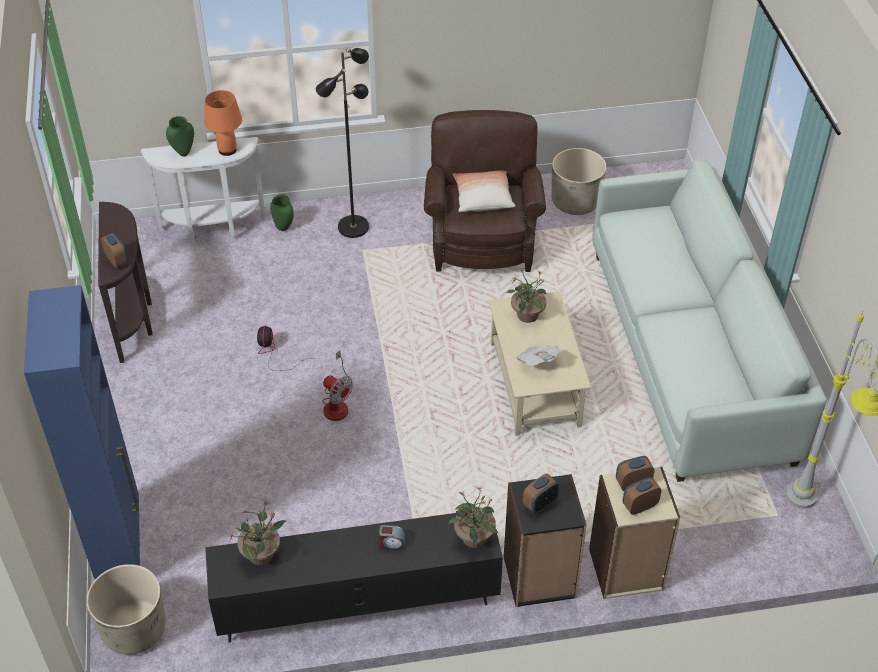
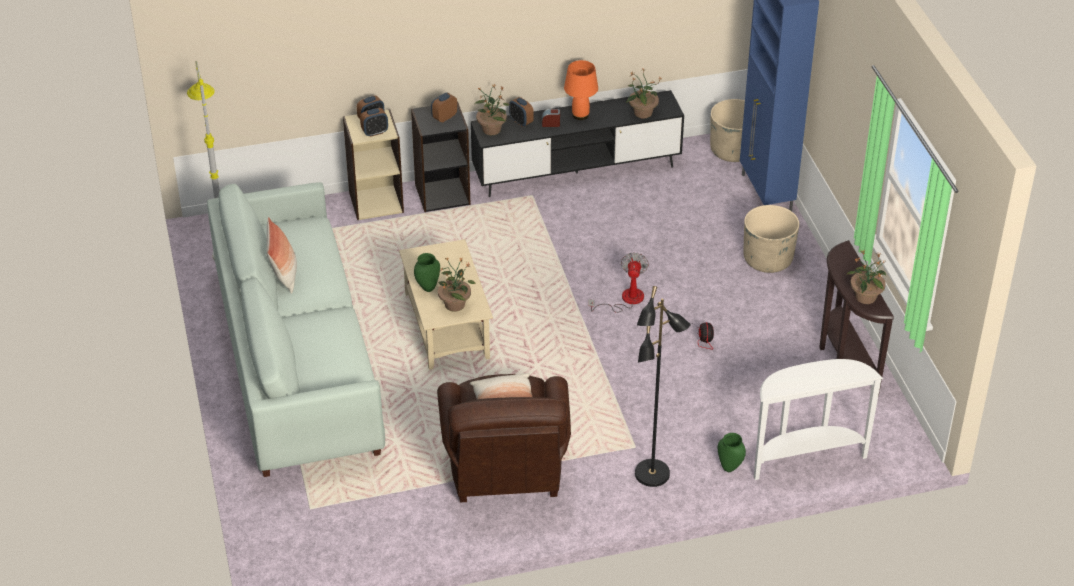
camera: 175 degrees right, 5 degrees down
(116, 220) = (865, 297): none -> potted plant
(117, 261) = (842, 260): alarm clock -> alarm clock (521, 122)
(183, 152) = (834, 374): green vase -> green vase (428, 289)
(228, 150) = (787, 380): orange table lamp -> orange table lamp (580, 115)
(337, 403) = (625, 300): fan -> fan turned 60 degrees clockwise
(537, 362) = (445, 266): newspaper -> none
(575, 202) = (399, 523): beige planter -> beige planter (767, 259)
(715, 340) = (284, 275): none -> pillow

